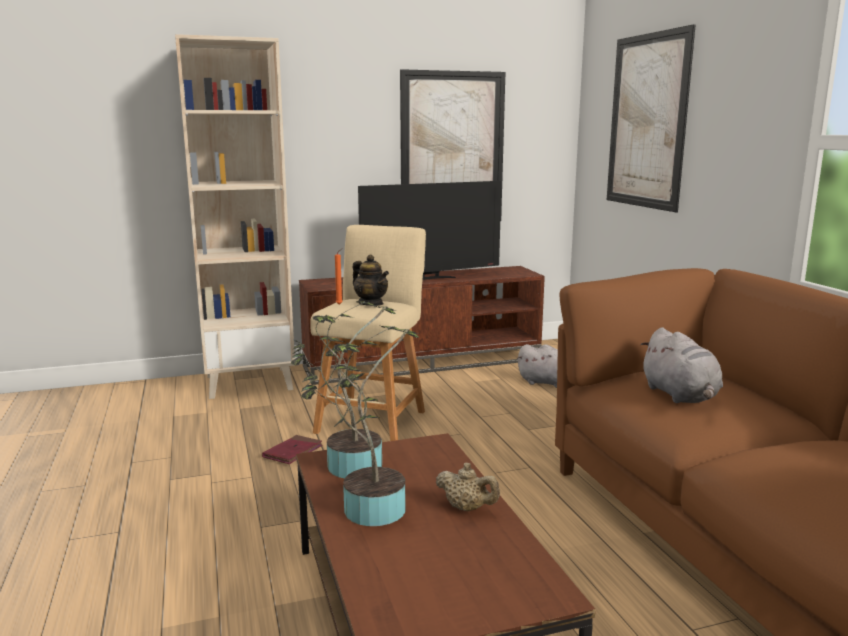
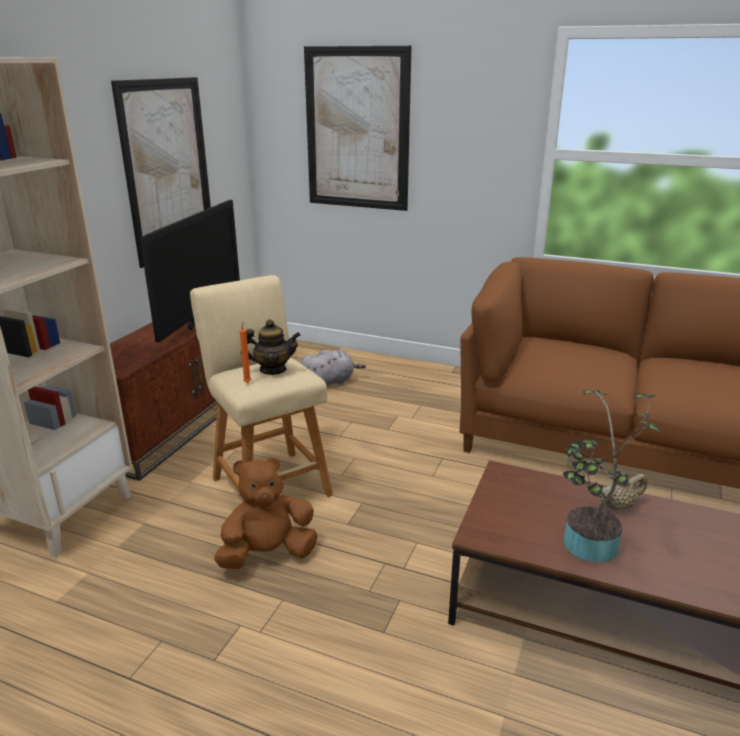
camera: 50 degrees left, 10 degrees up
(293, 452) = (268, 554): red book -> brown plush toy
(348, 465) = (502, 526): potted plant -> none
(680, 396) = (566, 362): grey plush toy -> none

